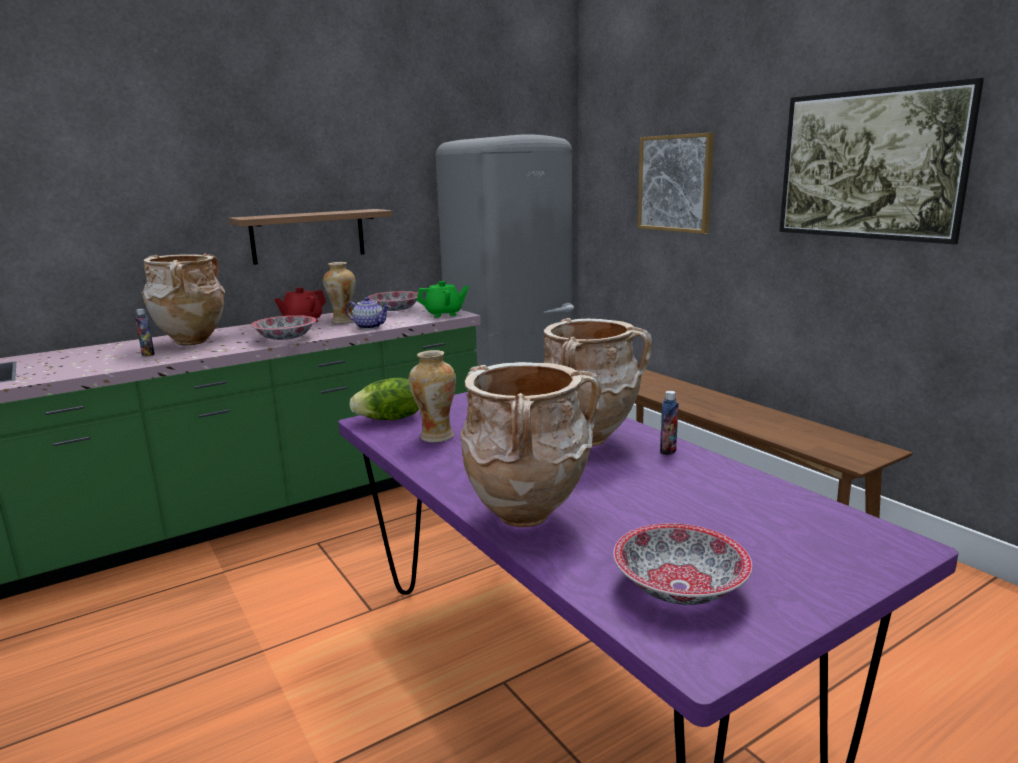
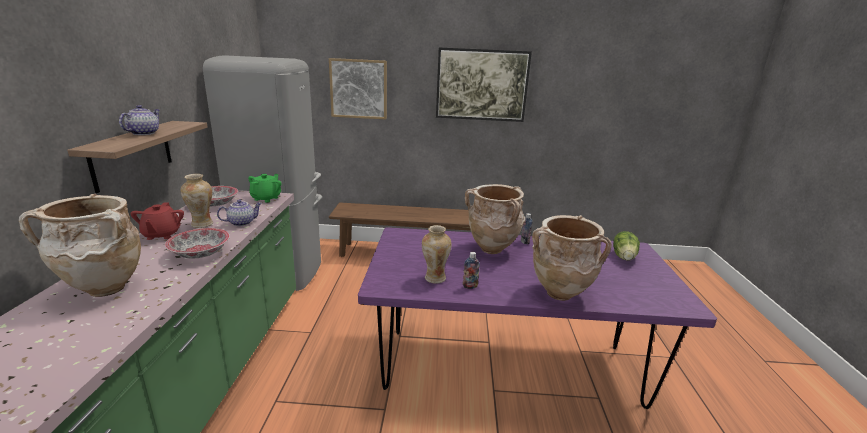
camera: 55 degrees left, 5 degrees up
(148, 354) = (98, 318): bottle -> bottle (470, 286)
(311, 213) = (143, 133): none -> teapot
(390, 419) = (385, 280): lettuce -> lettuce (624, 257)
(679, 587) = (643, 290): bowl -> none

